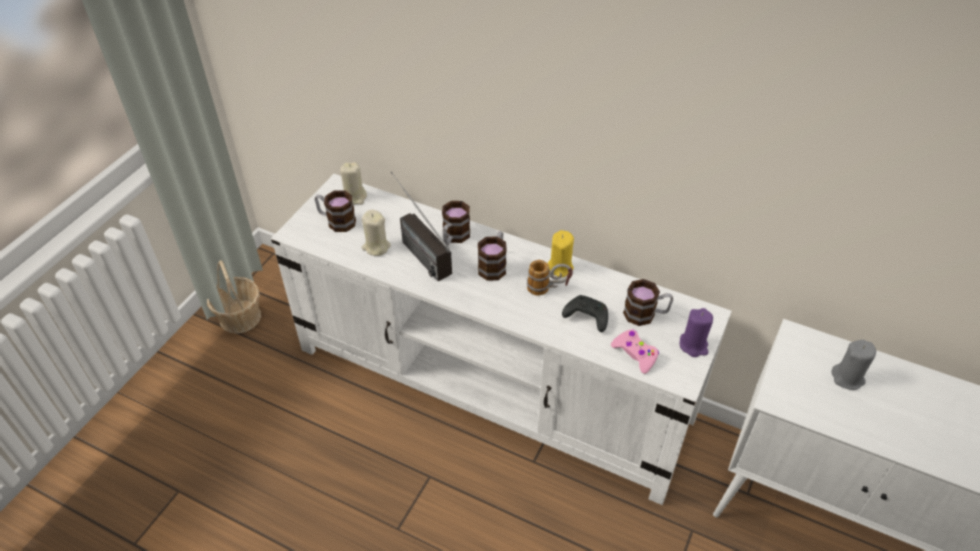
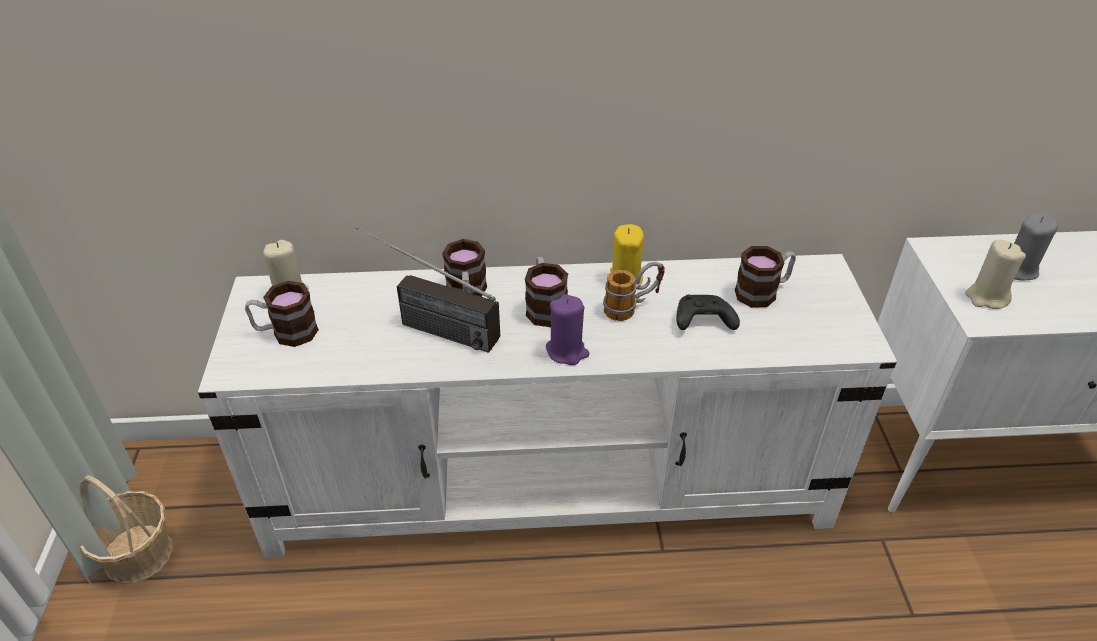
camera: 30 degrees left, 5 degrees down
(376, 247) = (370, 343): beige candle -> beige candle (986, 297)
(635, 354) = (790, 338): pink game controller -> none
(693, 345) = (840, 303): purple candle -> purple candle (567, 351)

